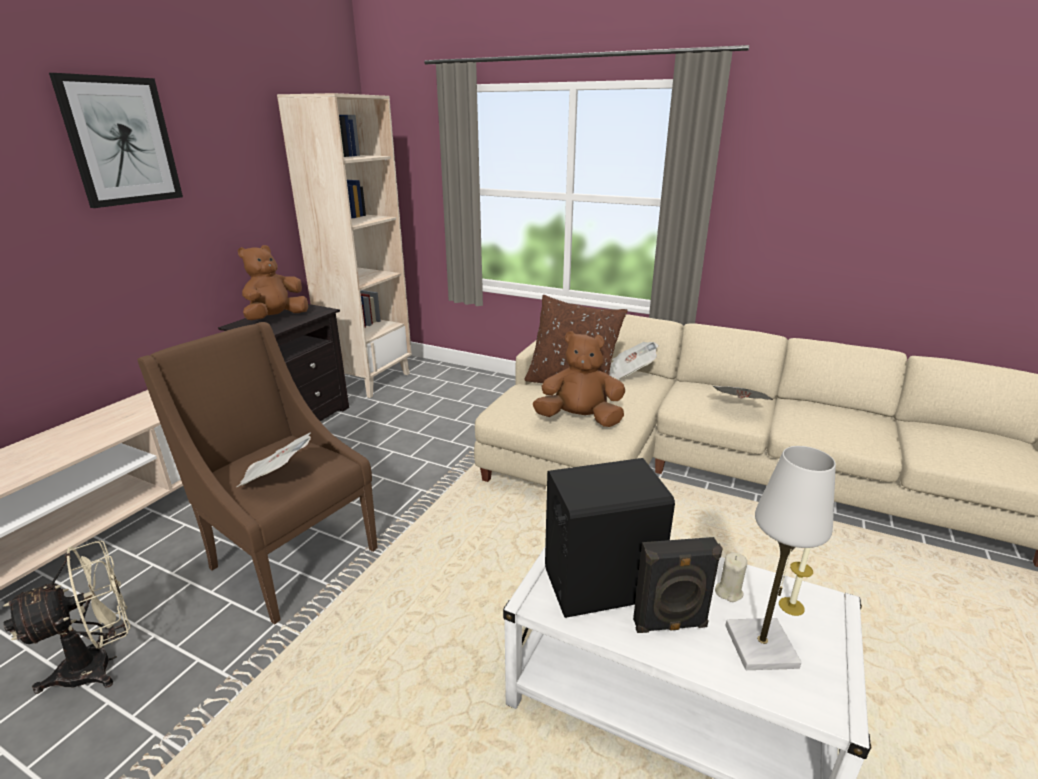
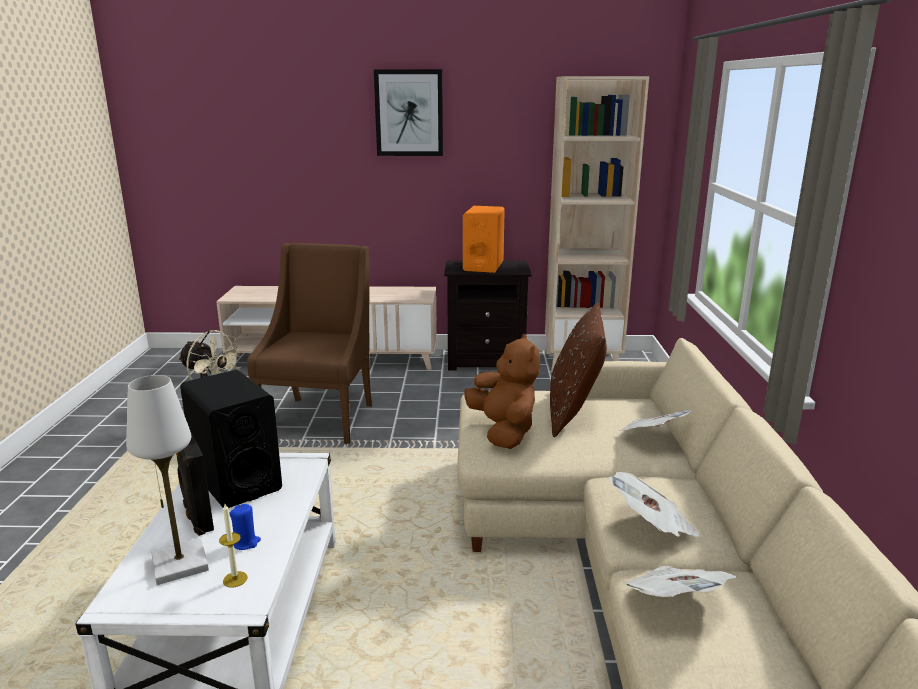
camera: 65 degrees right, 5 degrees down
(276, 318) = (483, 266): brown plush toy -> orange speaker
(277, 477) = (299, 346): newspaper -> newspaper (673, 602)
(728, 592) = (246, 543): beige candle -> blue candle

